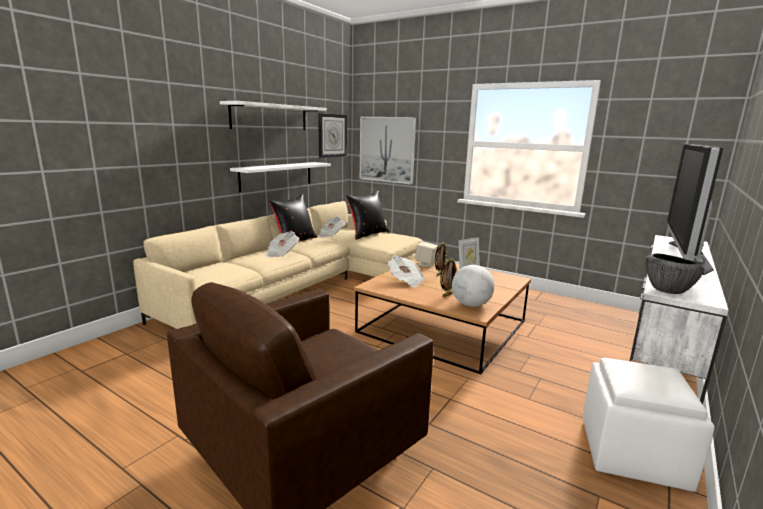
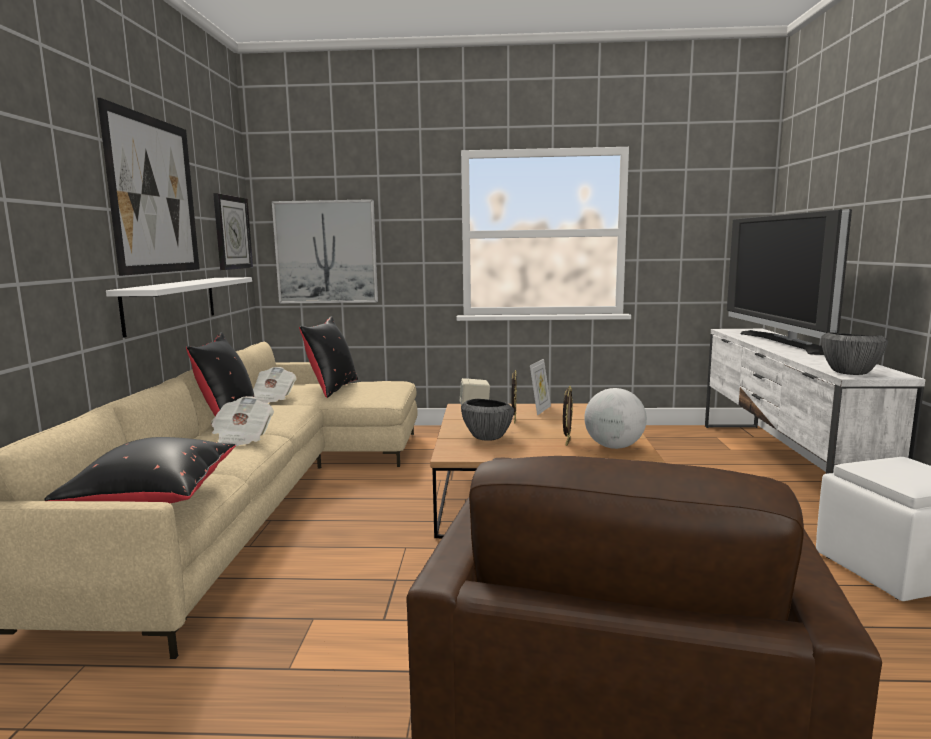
camera: 30 degrees left, 5 degrees down
(209, 273) = (152, 498): none -> black pillow
(270, 117) = (154, 195): white shelf -> picture
(406, 281) = (487, 437): newspaper -> bowl

